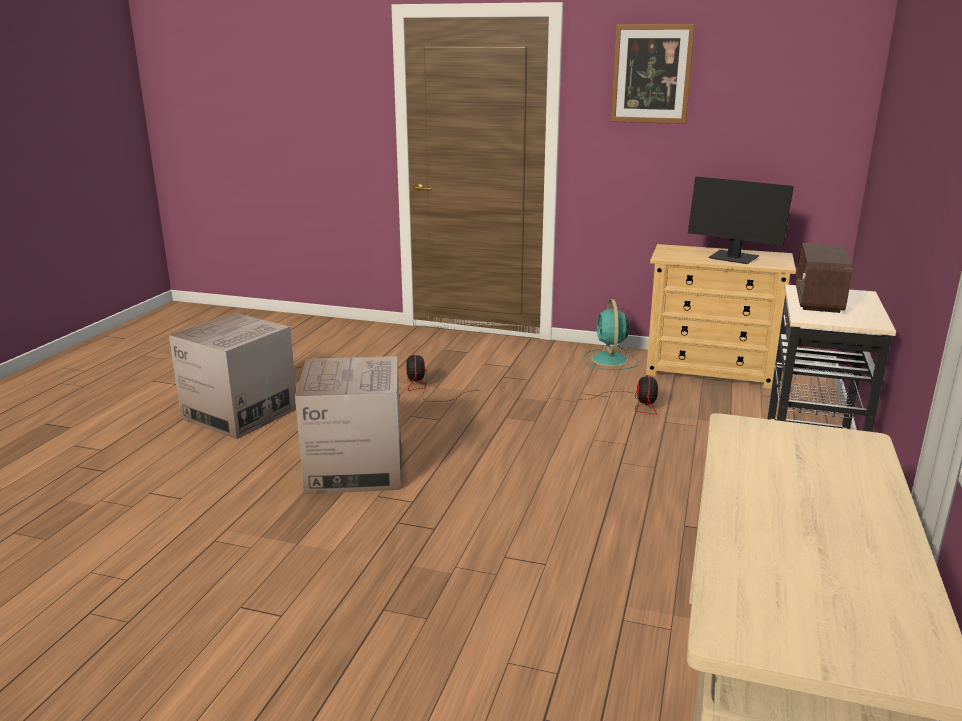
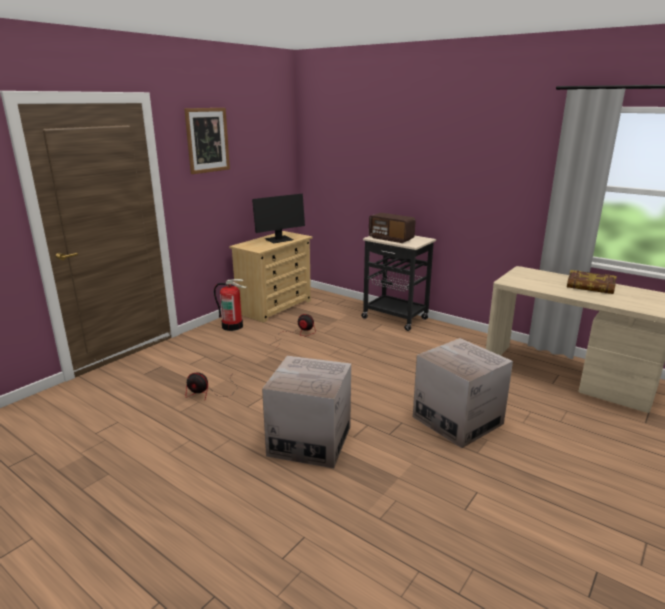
camera: 70 degrees left, 0 degrees up
(240, 414) = (162, 492): cardboard box -> cardboard box (457, 420)
(609, 360) = (232, 326): turquoise fan -> fire extinguisher
(845, 529) = (590, 286): none -> book

